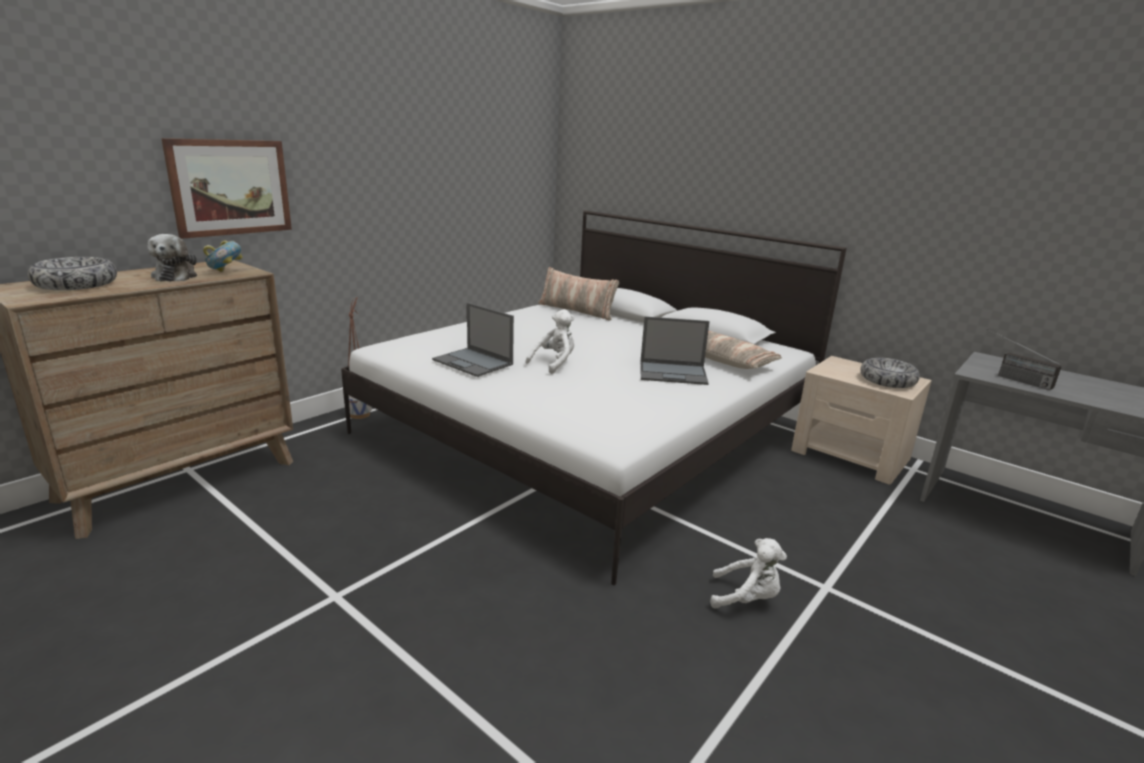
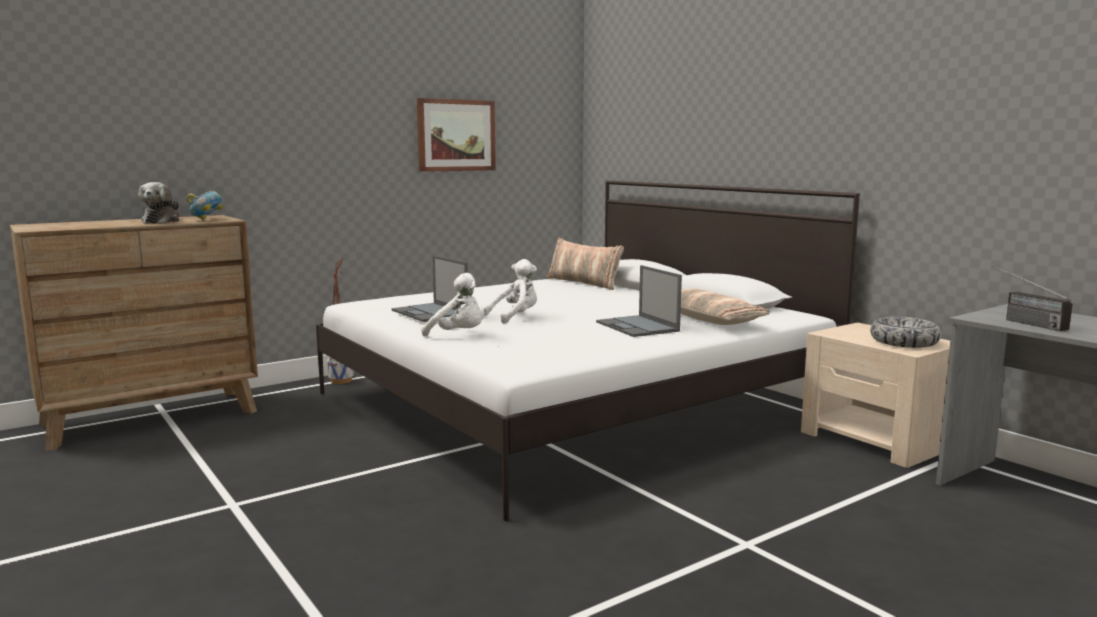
camera: 15 degrees right, 10 degrees down
(76, 284) = (79, 224): bowl -> none
(230, 187) = (227, 149): picture -> picture (456, 135)
(673, 373) = (638, 327): laptop -> laptop turned 45 degrees clockwise
(746, 598) = (644, 544): white plush toy -> white plush toy (459, 335)

